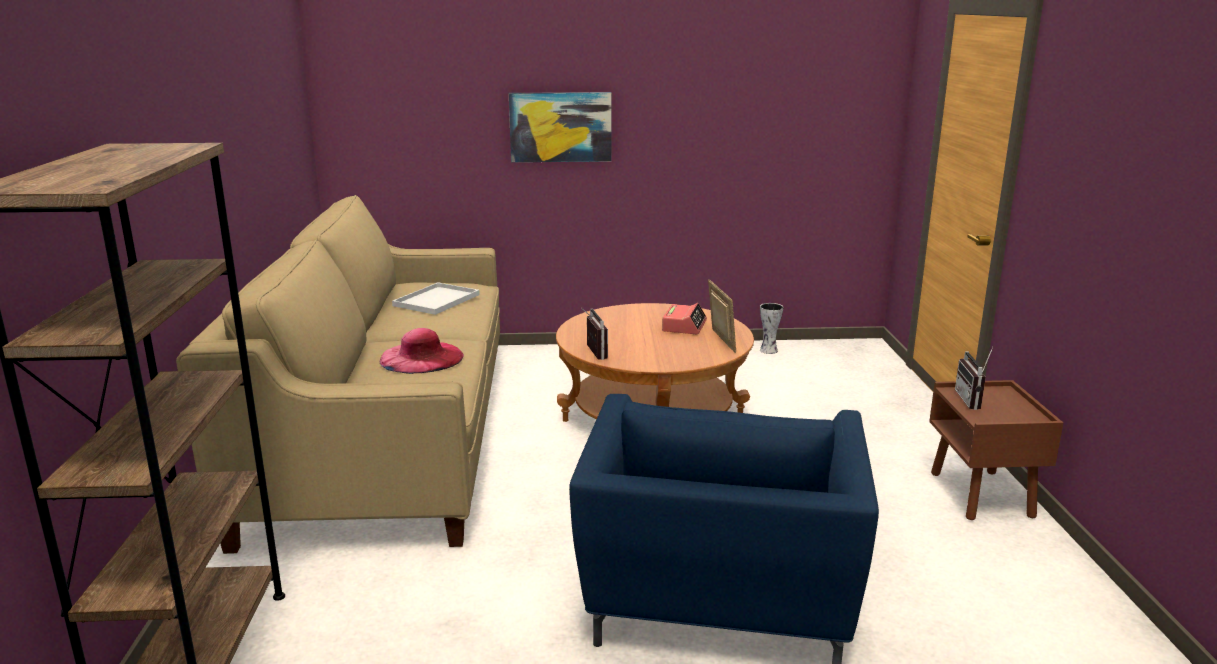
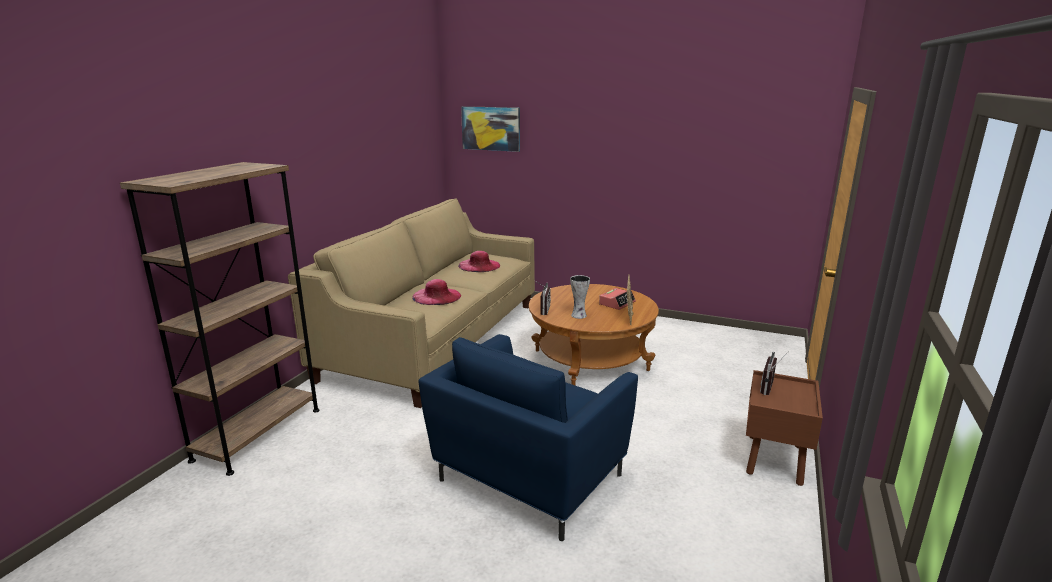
camera: 25 degrees right, 0 degrees up
(436, 301) = (479, 265): white tray -> pink hat
(560, 127) = (582, 166): picture -> picture (491, 128)
(769, 351) = (709, 331): vase -> vase (578, 316)

